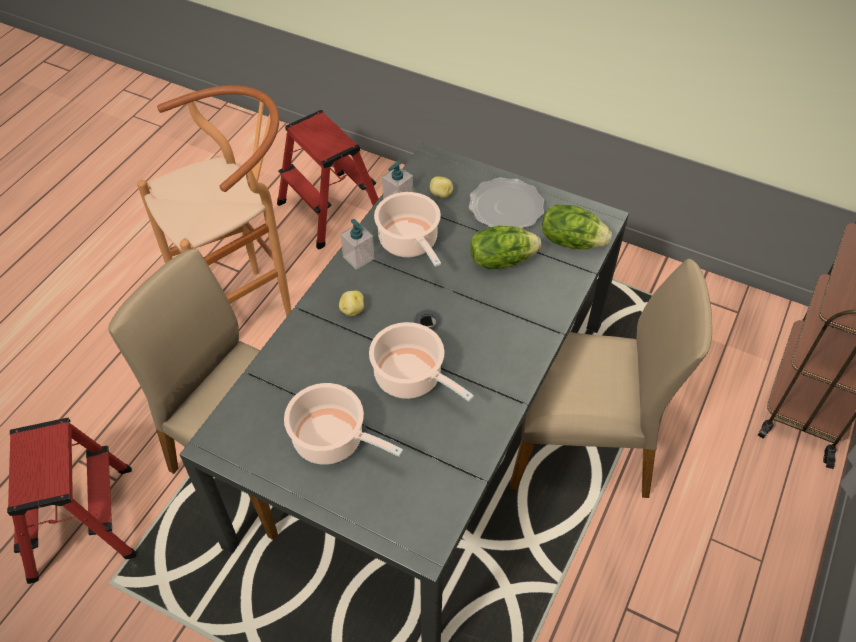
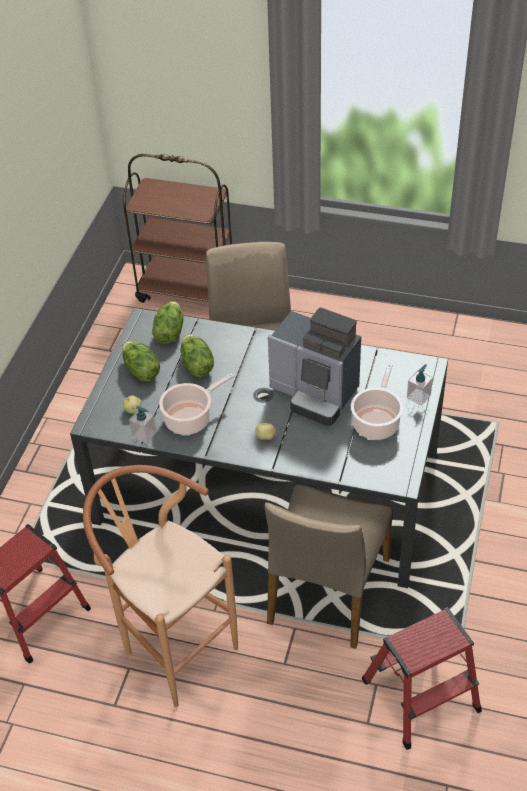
camera: 100 degrees left, 5 degrees down
(358, 258) = (213, 444): soap dispenser -> soap dispenser (418, 396)
(411, 378) = (315, 393): cooking pot -> coffee machine
(505, 207) = (141, 371): plate -> lettuce

